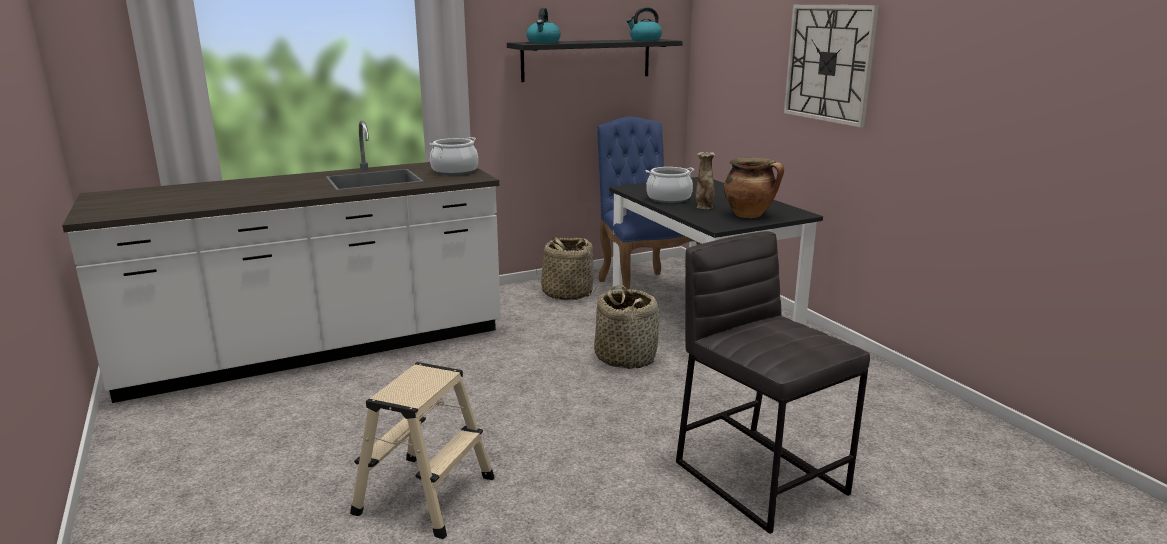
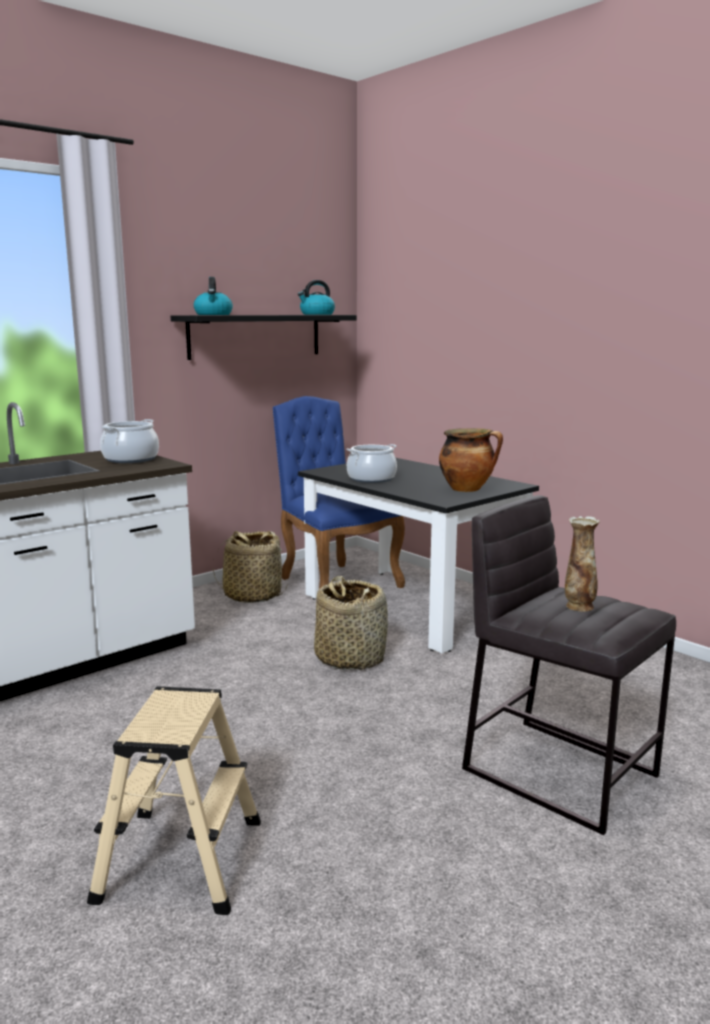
camera: 15 degrees left, 5 degrees down
(704, 207) = (414, 484): vase -> vase (578, 606)
(829, 63) = (525, 331): wall clock -> none

